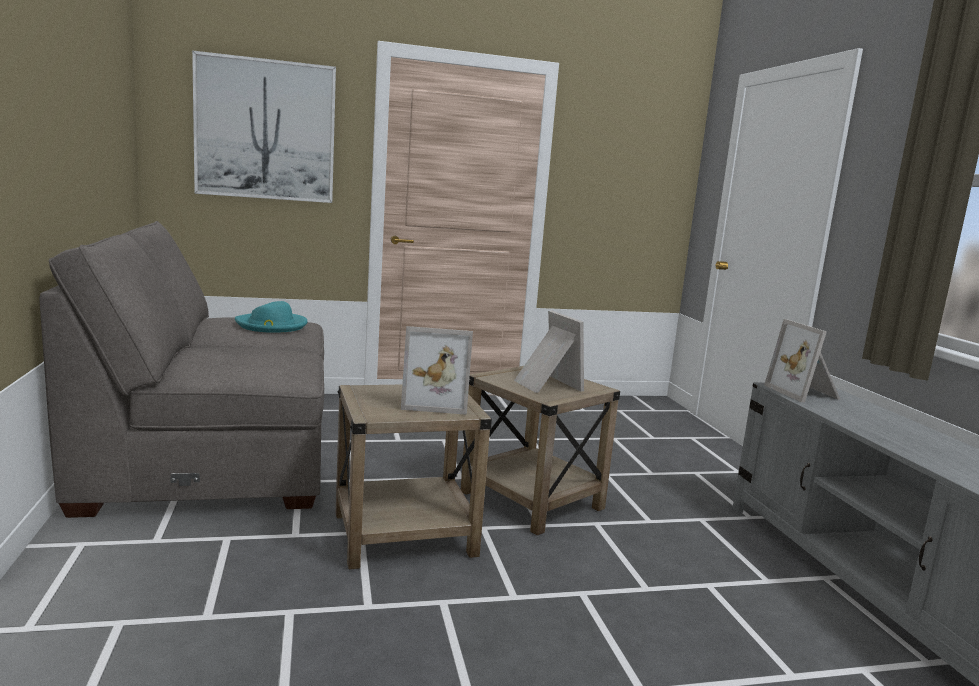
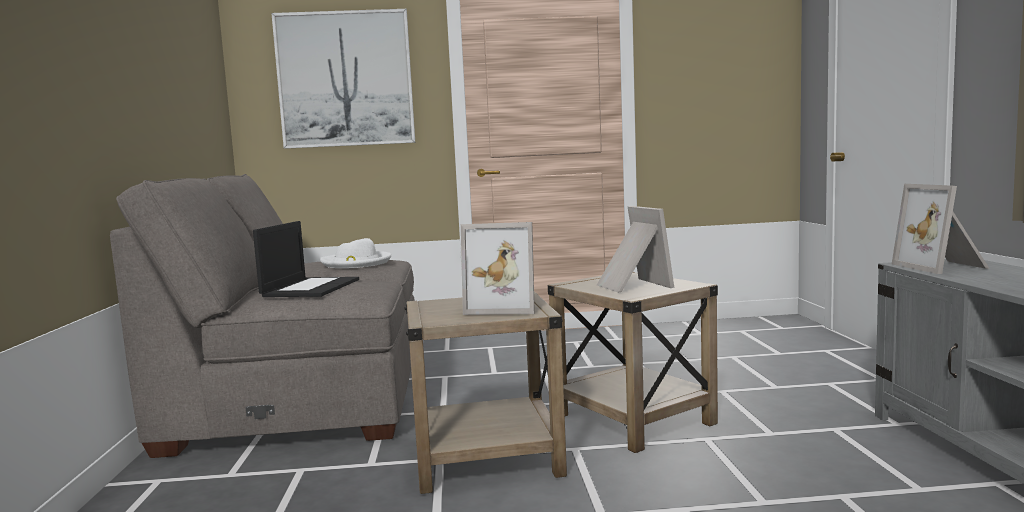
camera: 10 degrees right, 5 degrees down
(237, 357) = (311, 288): none -> laptop
(272, 326) = (356, 263): turquoise hat -> white hat

